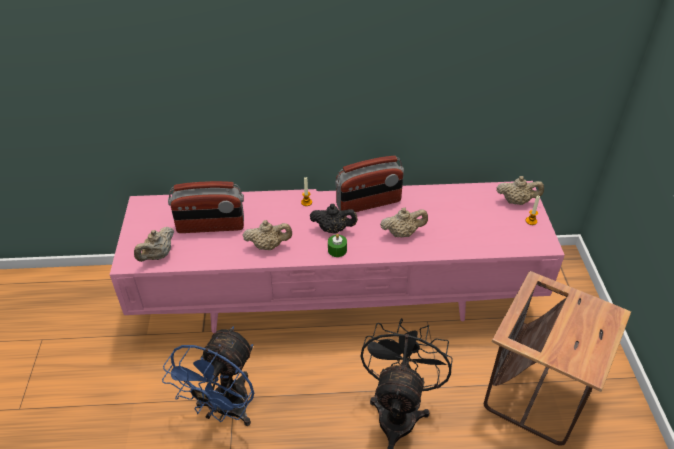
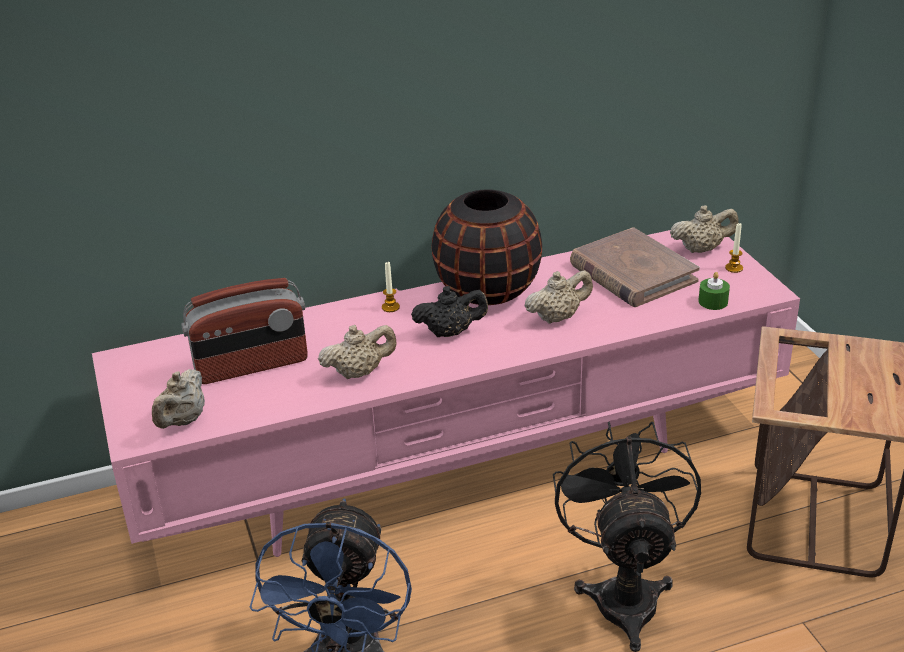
camera: 15 degrees left, 10 degrees down
(337, 250) = (469, 356): green candle -> green candle (713, 302)
(368, 203) = (487, 291): radio -> black vase
(463, 210) = (632, 273): none -> brown book

